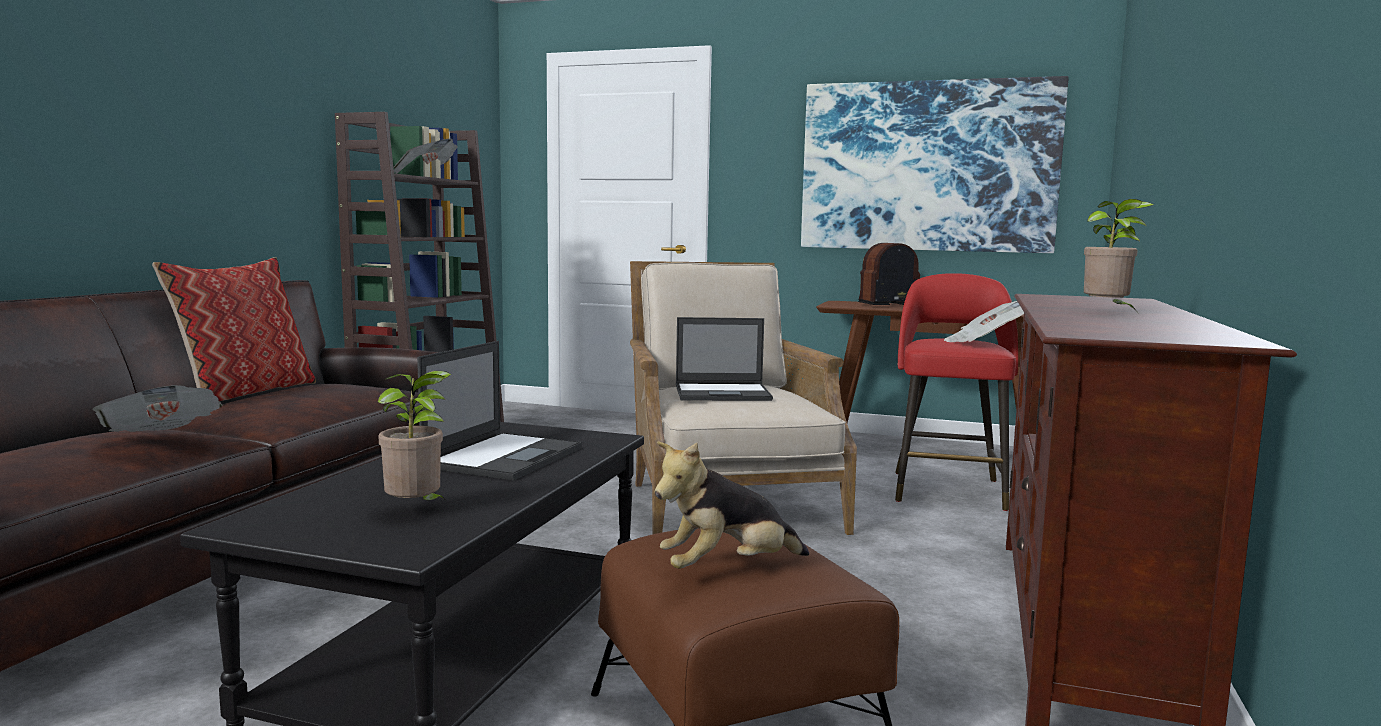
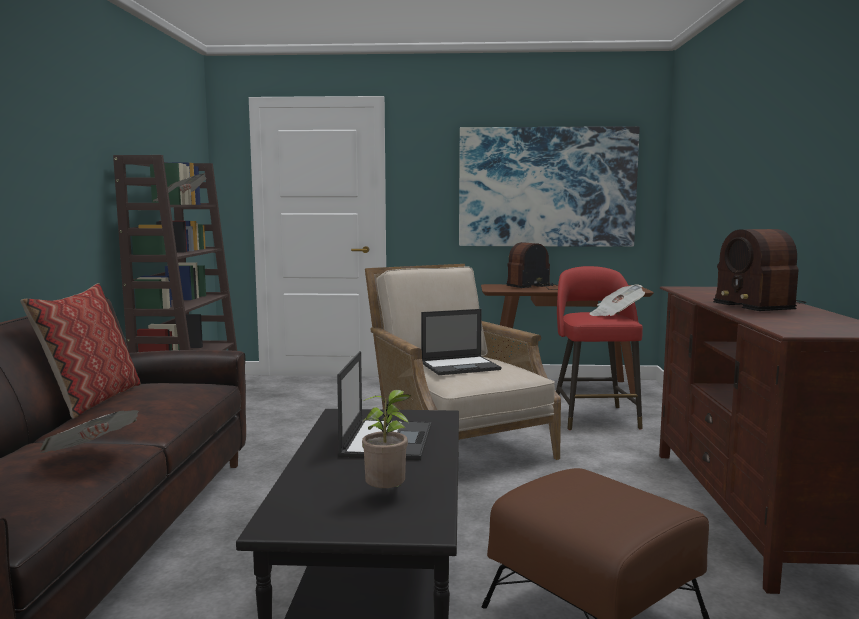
camera: 15 degrees left, 0 degrees up
(727, 570) = (600, 508): plush toy -> none
(1108, 312) = (757, 305): potted plant -> radio

